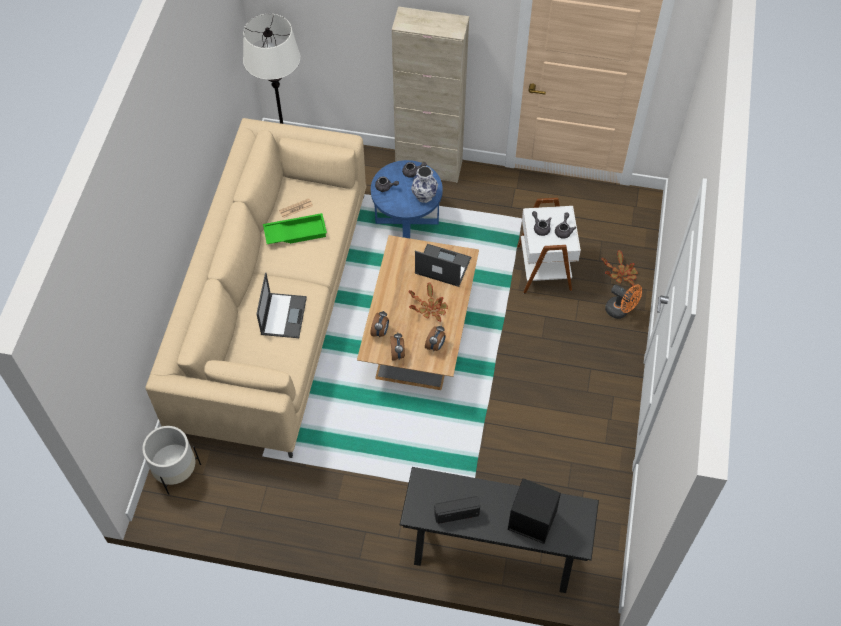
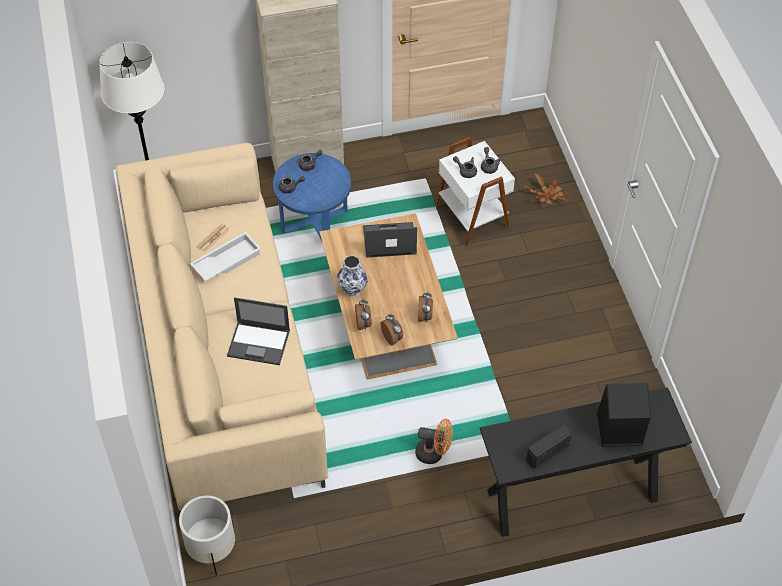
camera: 25 degrees left, 5 degrees down
(283, 315) = (259, 343): laptop -> laptop turned 120 degrees clockwise
(296, 232) = (226, 260): green tray -> white tray
(424, 196) = (334, 183): vase -> vase (352, 289)
(430, 308) = (400, 284): potted plant -> none
(620, 311) = (565, 229): orange fan -> orange fan (434, 453)

